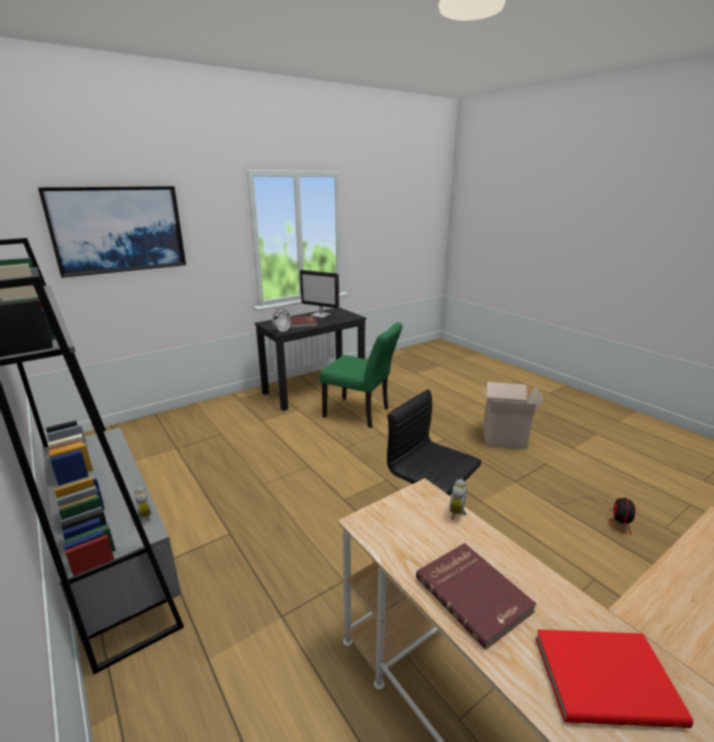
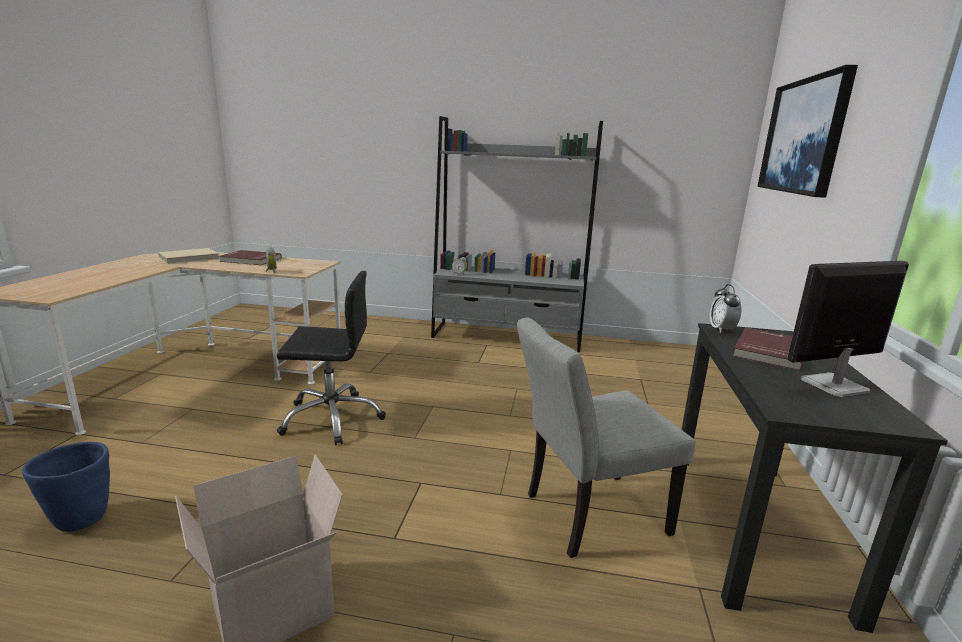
camera: 135 degrees right, 5 degrees down
(361, 413) = (586, 515): green chair -> grey chair
(604, 677) = (189, 258): red book -> beige book
(607, 516) = (81, 519): fan -> blue planter

